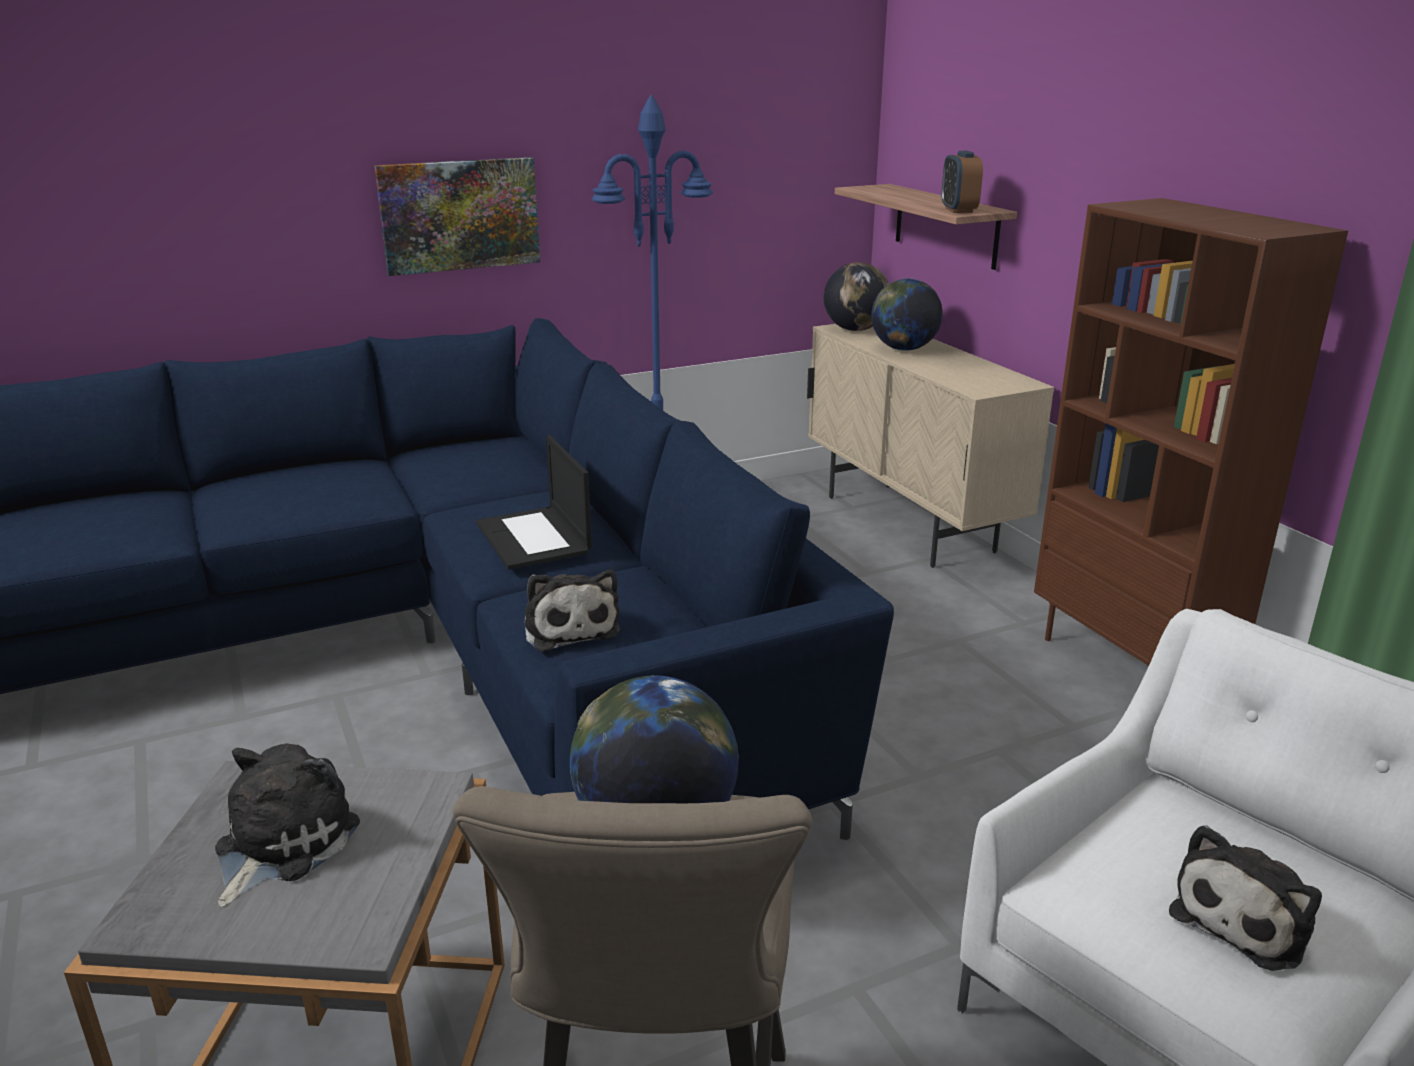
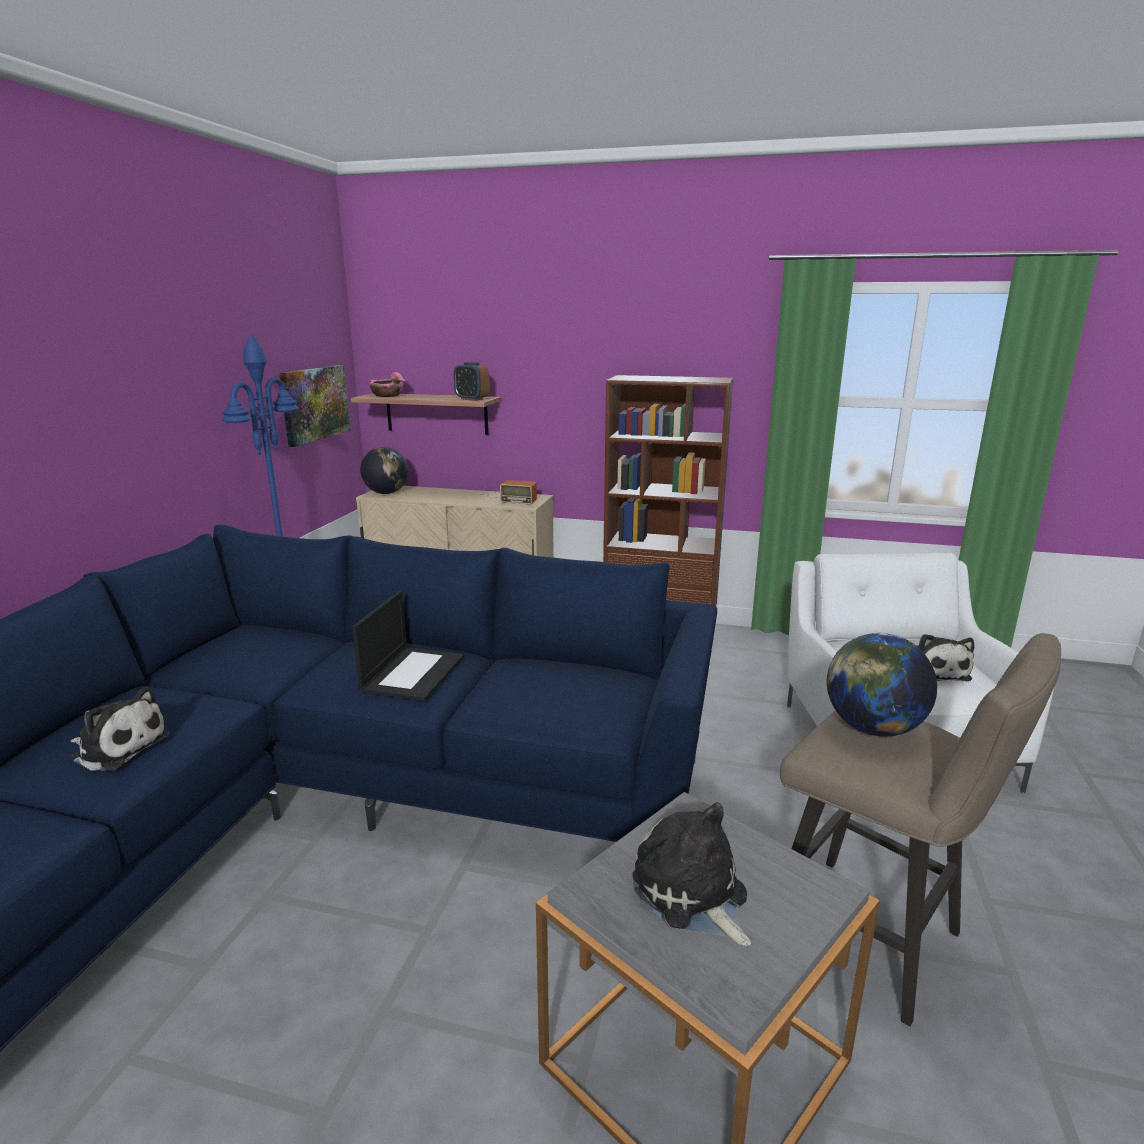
camera: 50 degrees left, 5 degrees down
(459, 215) = (120, 447): picture -> picture (314, 403)
(534, 538) = (413, 673): laptop -> laptop turned 90 degrees counterclockwise
(570, 627) = (548, 703): plush toy -> plush toy (118, 747)
(883, 190) = (387, 395): none -> pink bowl
(903, 349) = (440, 496): globe -> none
(977, 374) = (506, 498): none -> radio

